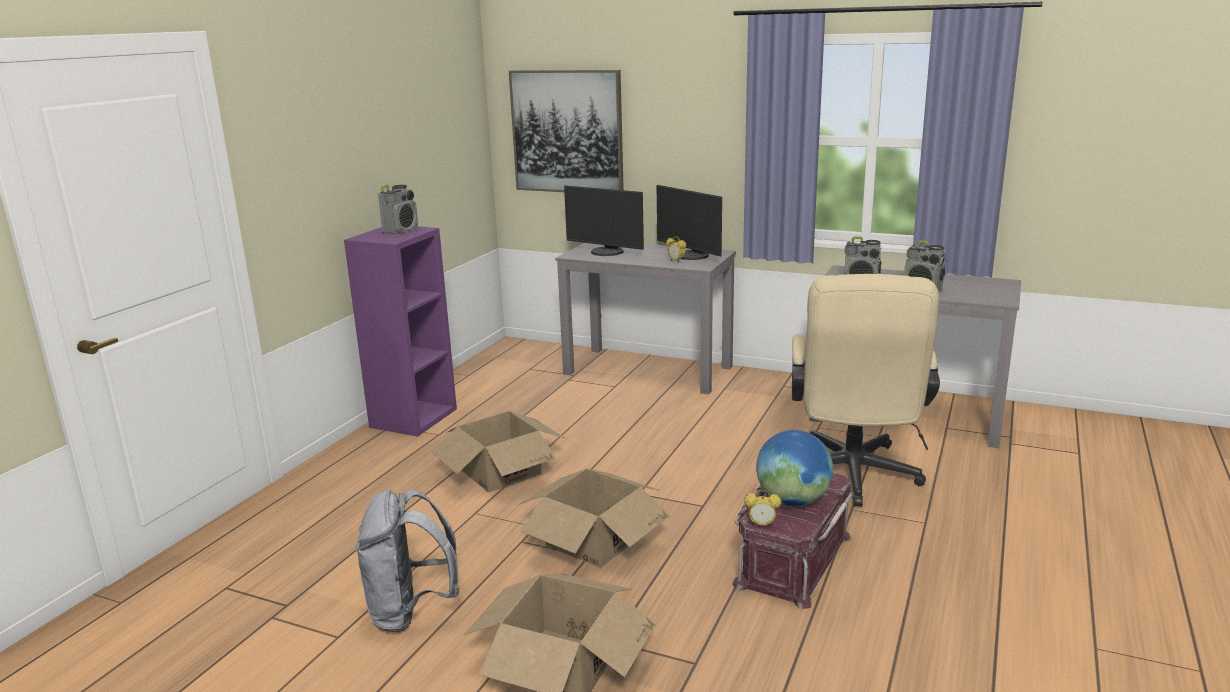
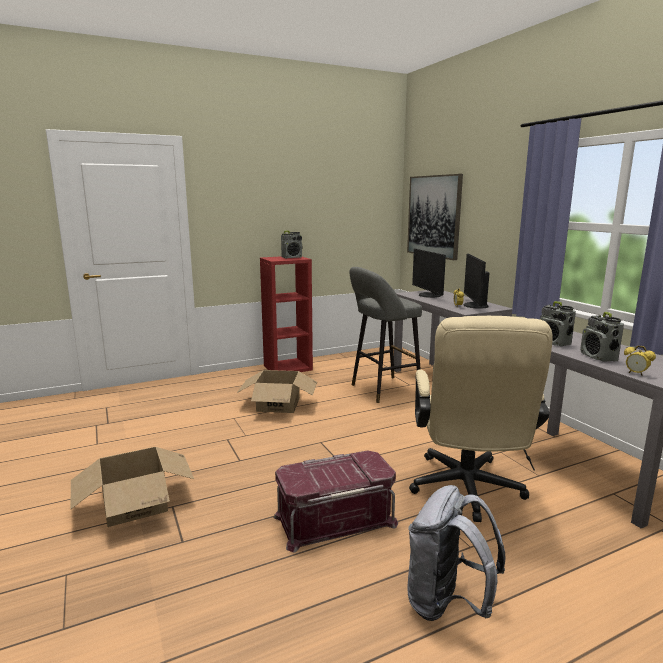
camera: 40 degrees right, 5 degrees down
(411, 612) = (134, 447): grey backpack -> grey backpack (447, 604)
(413, 417) = (288, 367): purple bookcase -> red bookcase
(594, 540) = (257, 454): cardboard box -> none
(595, 404) = (382, 390): none -> grey stool
(761, 525) = (285, 474): alarm clock -> alarm clock (636, 374)
(792, 501) = (332, 471): globe -> none
(852, 478) = (467, 492): beige office chair -> beige office chair turned 45 degrees counterclockwise

